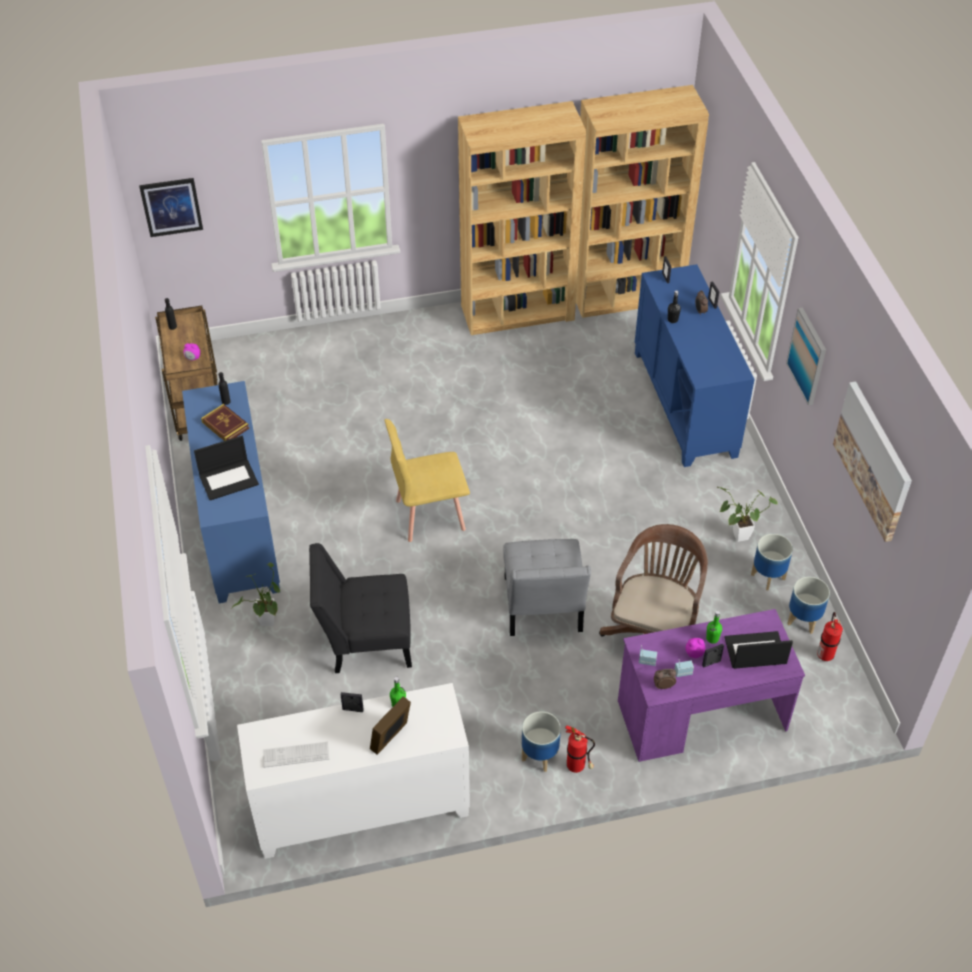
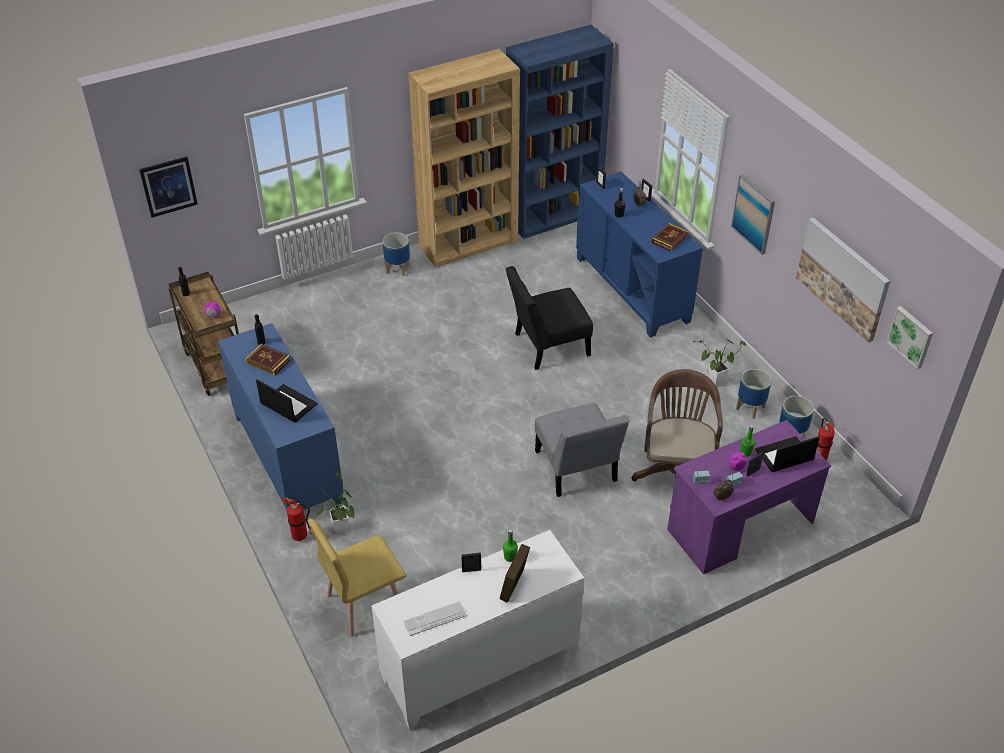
camera: 15 degrees left, 5 degrees down
(229, 479) = (288, 404): laptop -> laptop turned 105 degrees counterclockwise
(365, 640) = (433, 526): black chair -> black chair (547, 346)
(429, 514) = (452, 414): yellow chair -> yellow chair (364, 603)
(539, 756) = (619, 588): planter -> planter (397, 269)
(577, 767) = (654, 590): fire extinguisher -> fire extinguisher (302, 537)
(627, 296) = (554, 216): brown bookcase -> blue bookcase
(720, 361) = (669, 239): none -> book
(923, 550) = (911, 336): none -> picture

